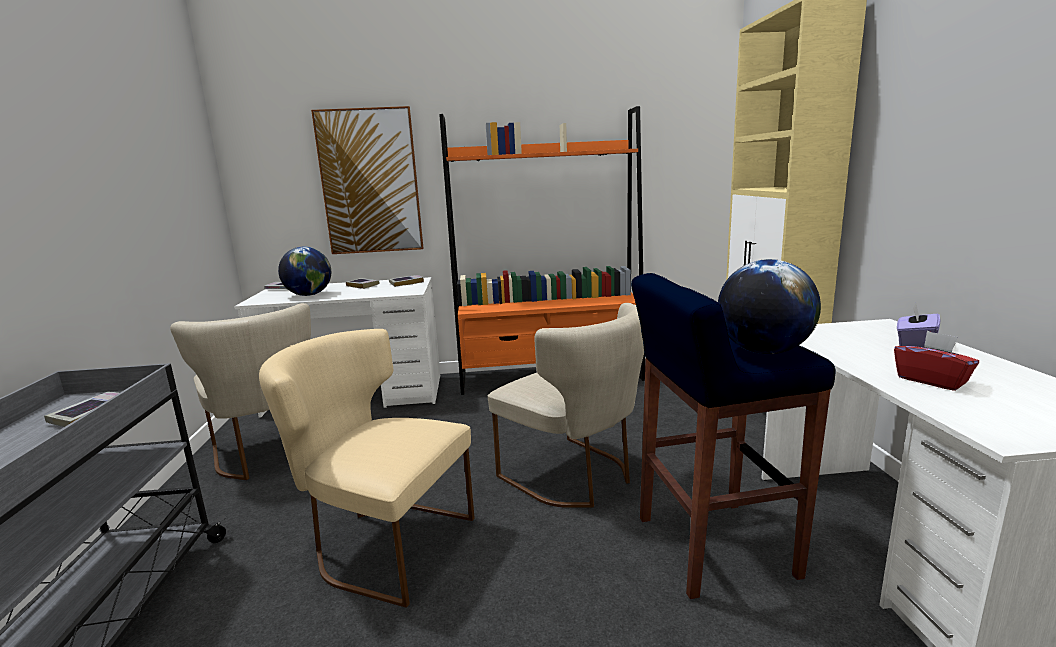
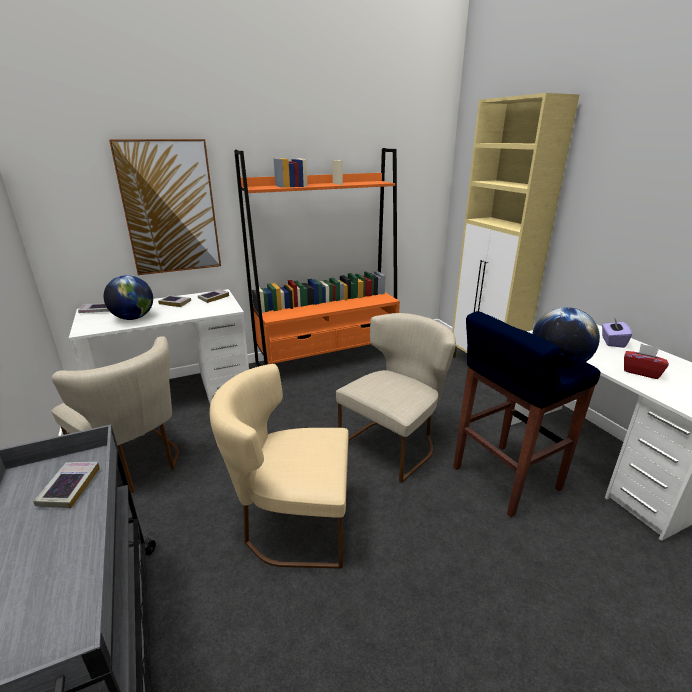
camera: 20 degrees left, 10 degrees up
(575, 477) = (394, 443): beige chair -> beige chair turned 75 degrees counterclockwise

